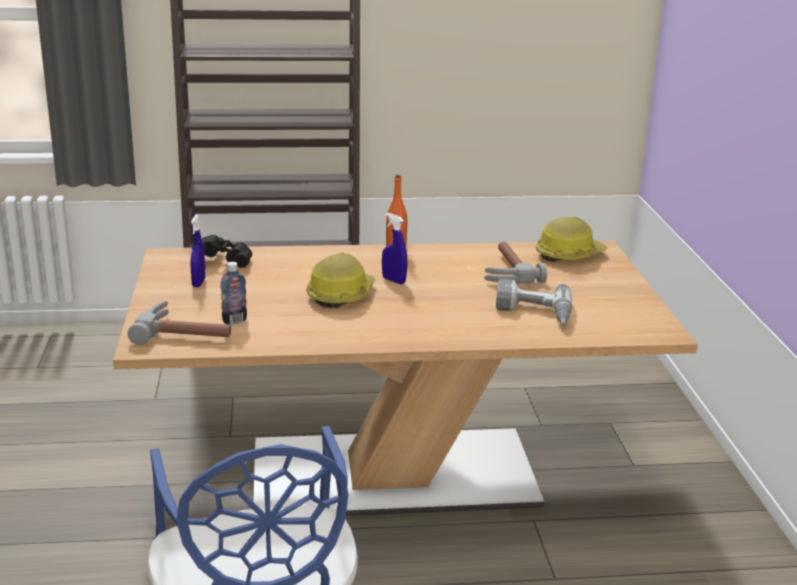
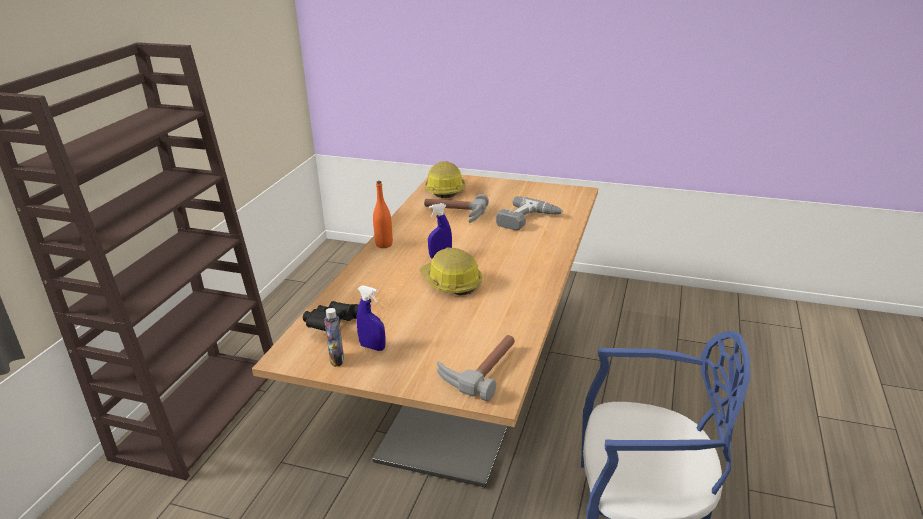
camera: 65 degrees left, 5 degrees up
(234, 321) = (470, 339): bottle -> bottle (337, 360)

